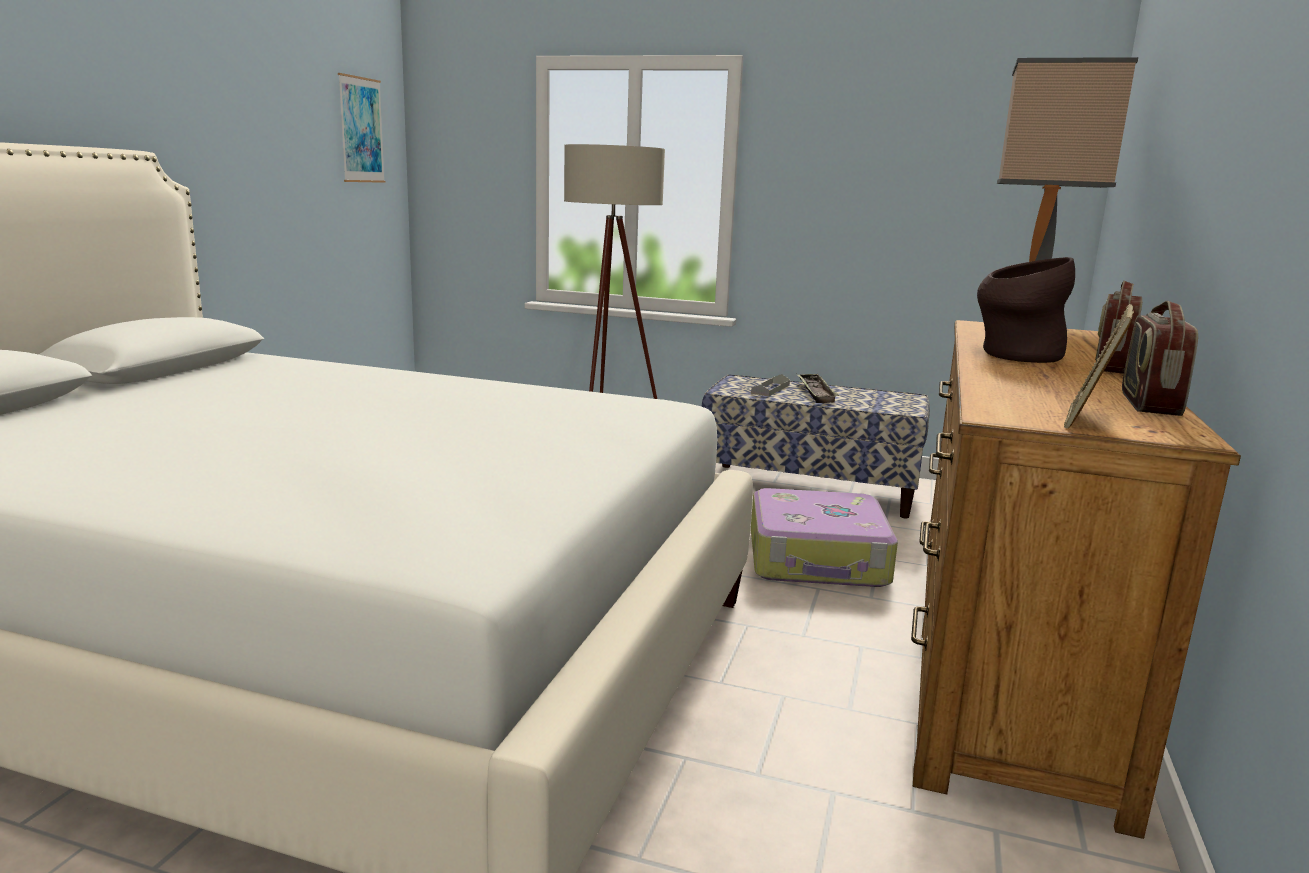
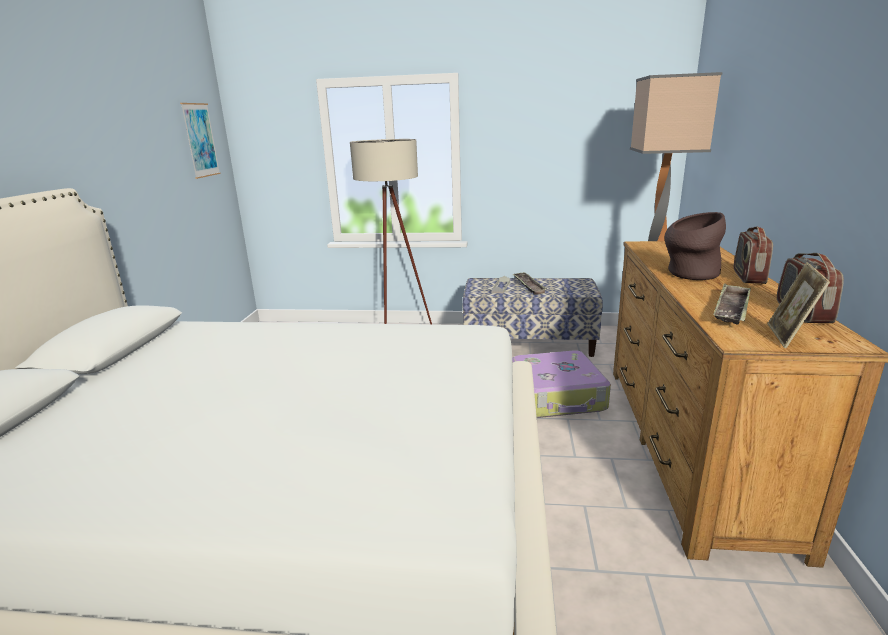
camera: 10 degrees left, 5 degrees up
(1034, 390) = (731, 309): none -> tray

